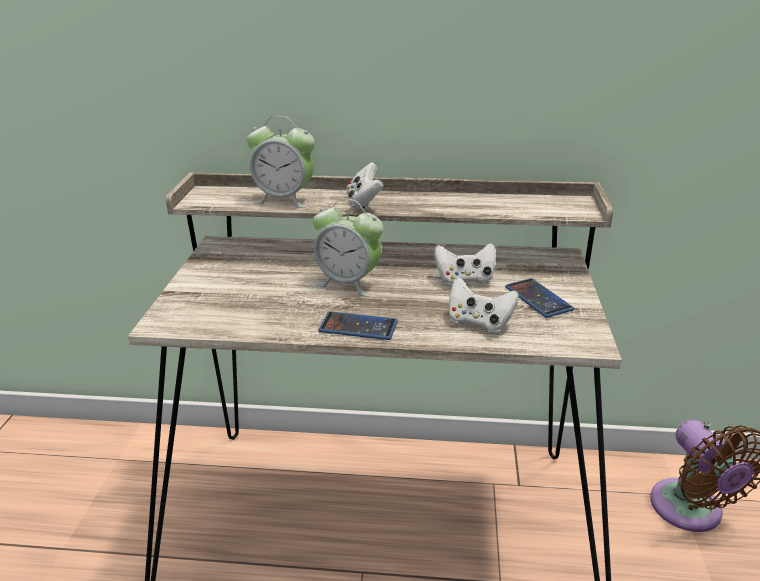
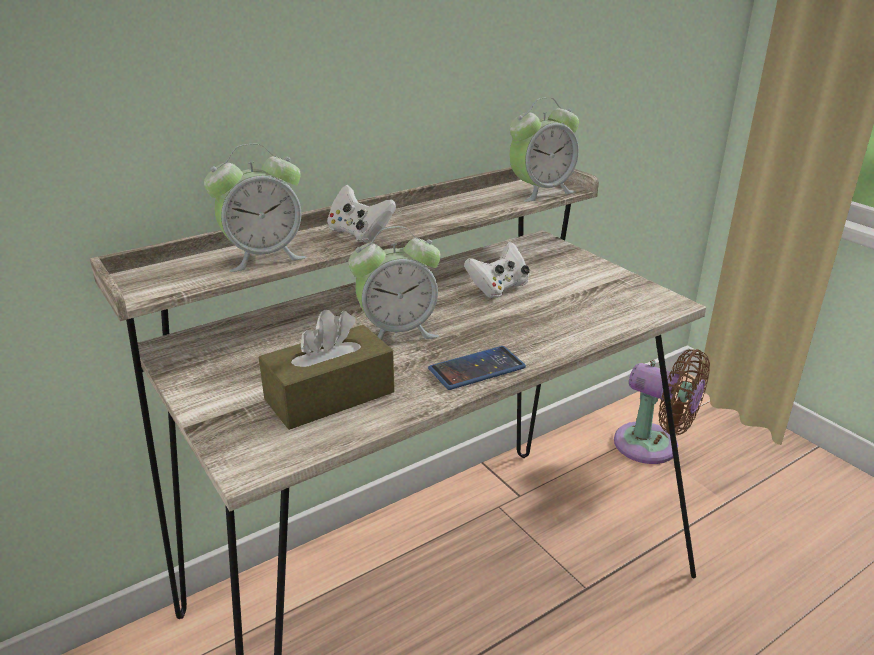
camera: 40 degrees left, 0 degrees up
(251, 305) = (330, 395): none -> brown tissue box
(479, 322) = (570, 321): white game controller -> none
(538, 298) = (580, 282): phone -> none
(556, 209) = (541, 191): none -> alarm clock

